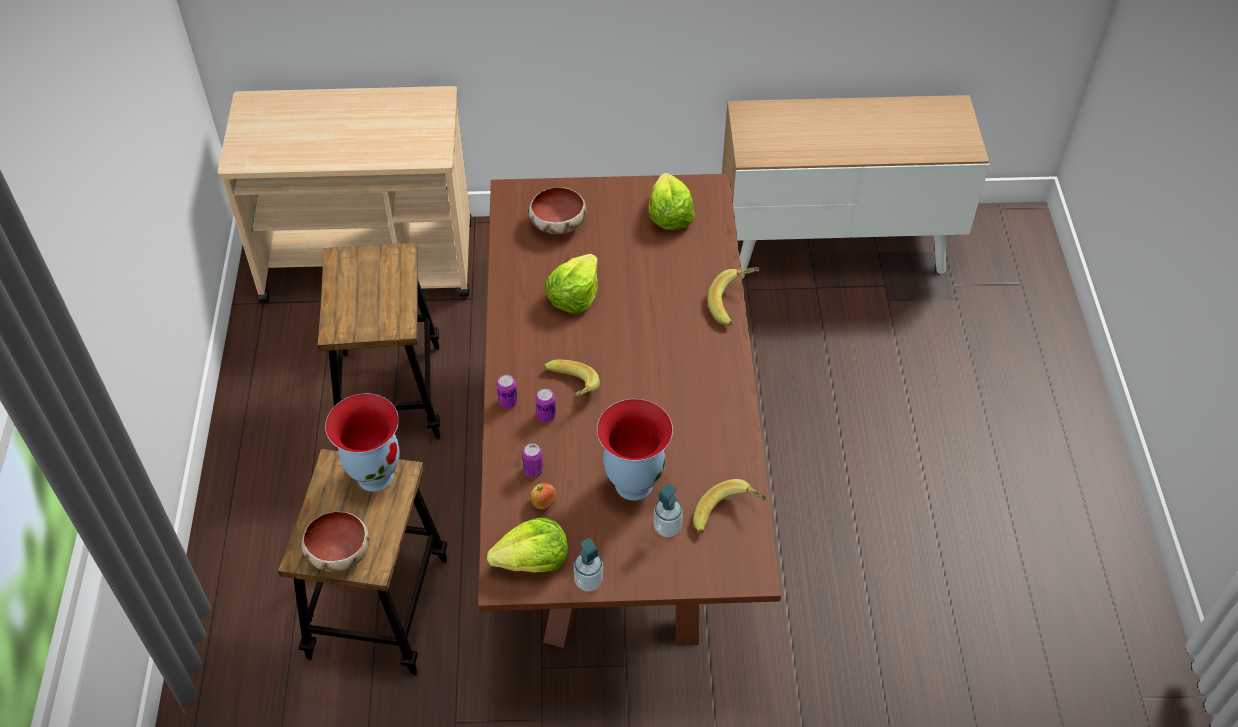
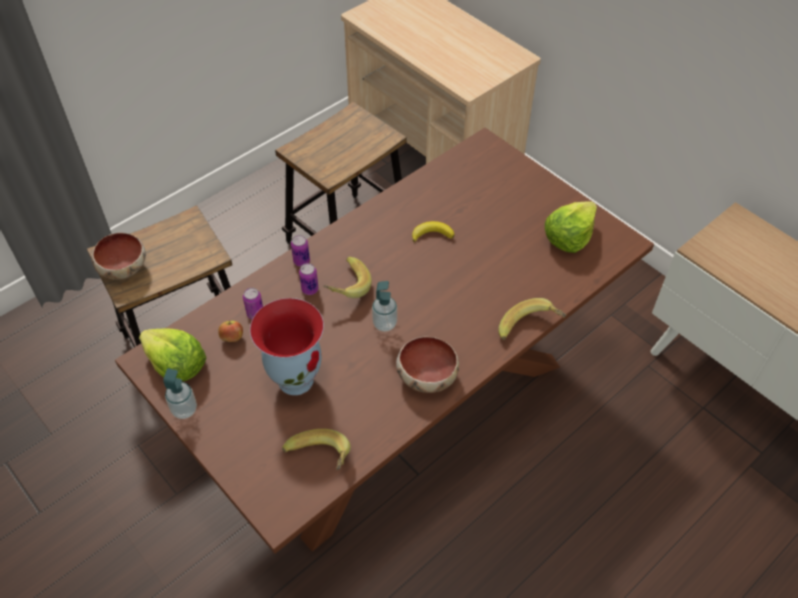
camera: 50 degrees right, 0 degrees up
(375, 475) = (199, 243): vase -> none
(557, 224) = (485, 184): bowl -> bowl (425, 375)
(573, 296) = (432, 234): lettuce -> banana
(667, 527) = (274, 427): soap dispenser -> soap dispenser (384, 324)

